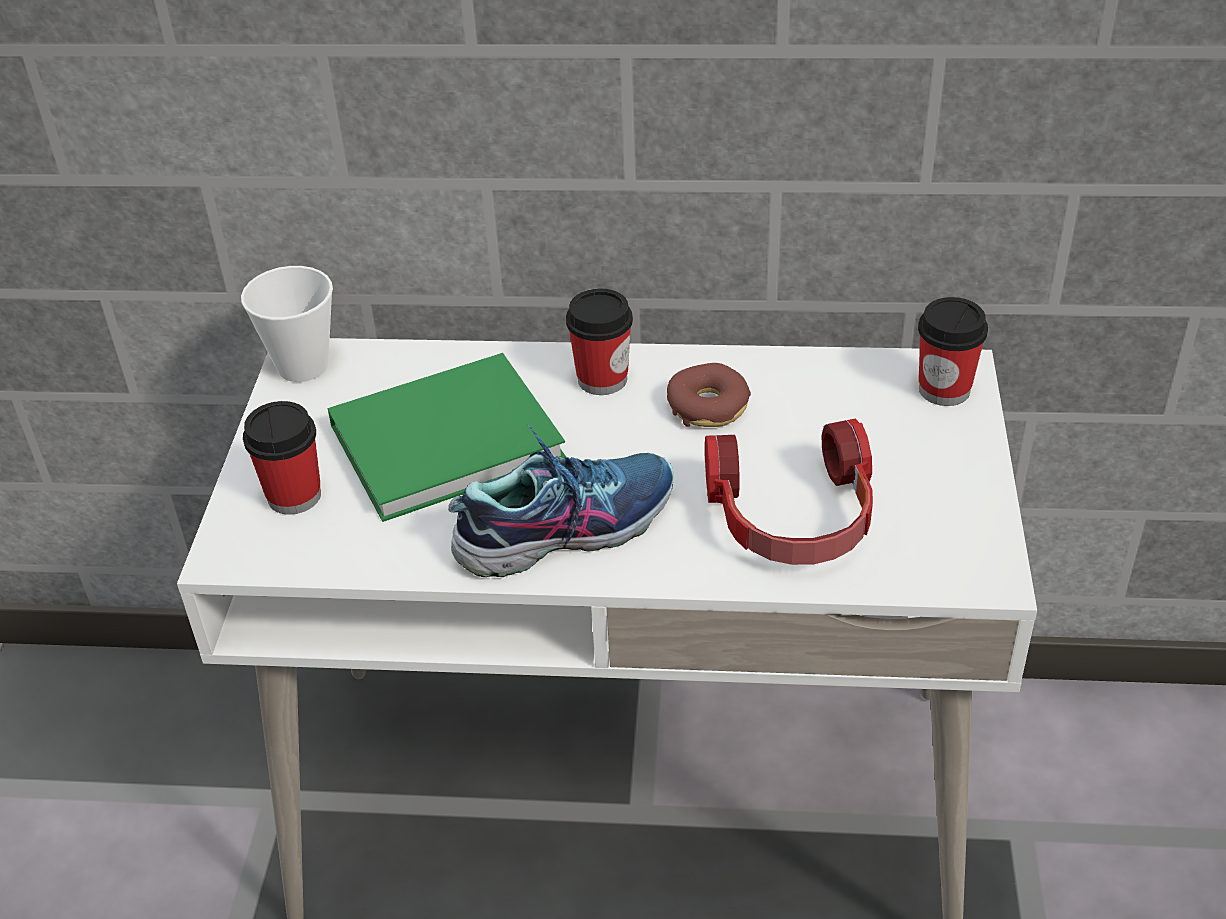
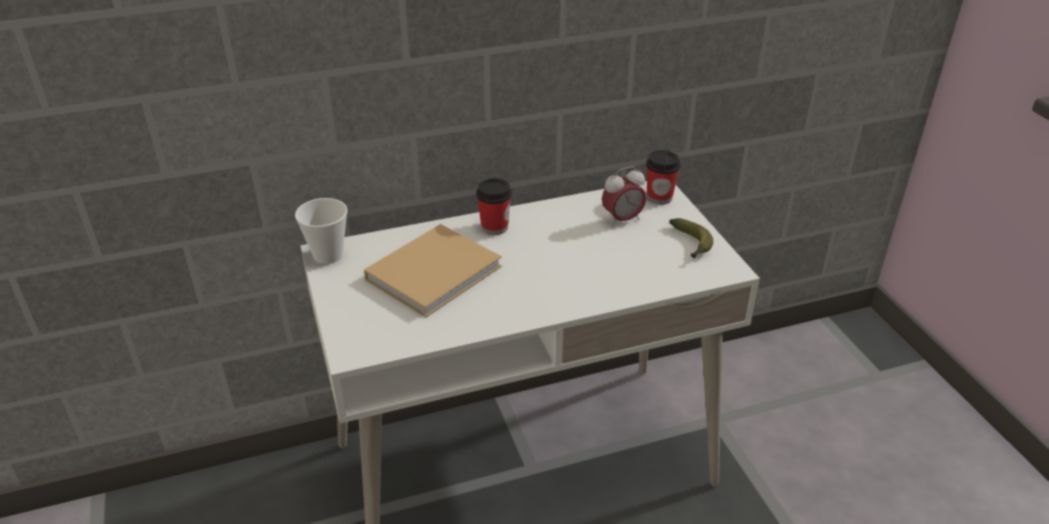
camera: 25 degrees left, 5 degrees down
(294, 496) = (368, 317): cup -> none
(453, 440) = (436, 271): green book -> beige book
(565, 526) = (522, 296): shoe -> none
(708, 406) = (555, 228): donut -> none
(793, 519) = (629, 267): headphones -> none
(842, 419) = (622, 219): none -> alarm clock
(943, 504) = (691, 245): none -> banana

